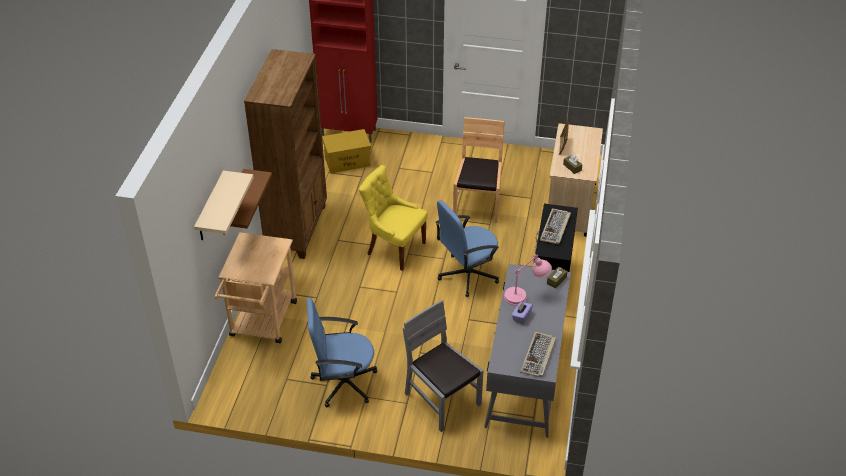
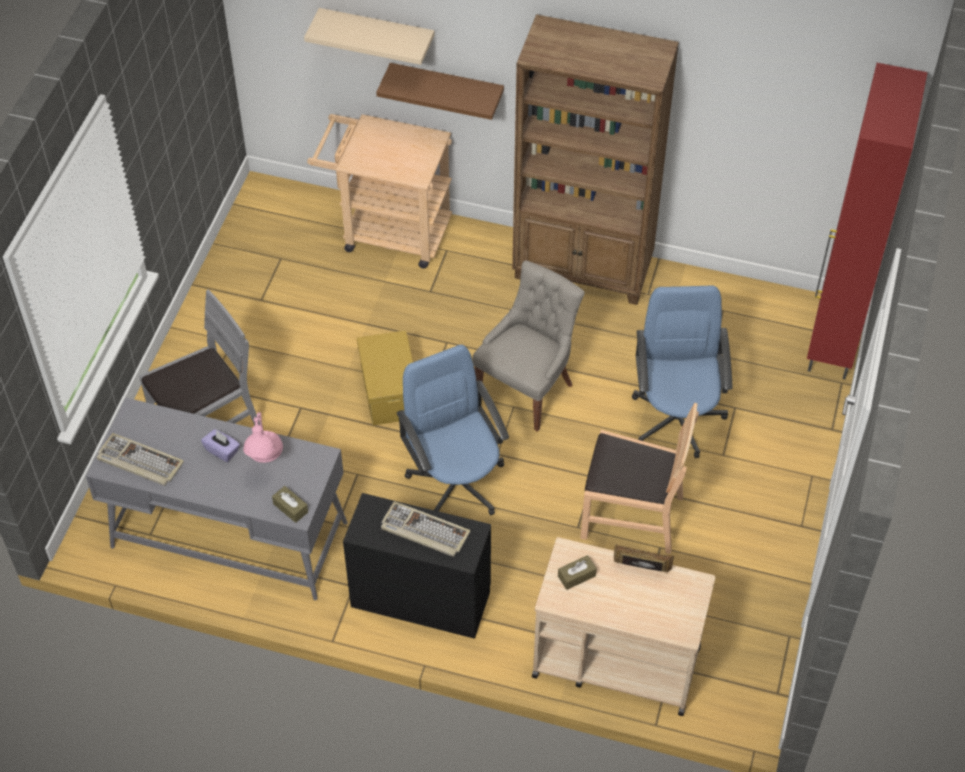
camera: 95 degrees right, 10 degrees up
(343, 383) = (261, 318): blue office chair -> blue office chair (676, 418)
(348, 161) = (753, 337): yellow storage box -> yellow storage box (390, 393)
(394, 248) = (527, 389): yellow chair -> grey chair

